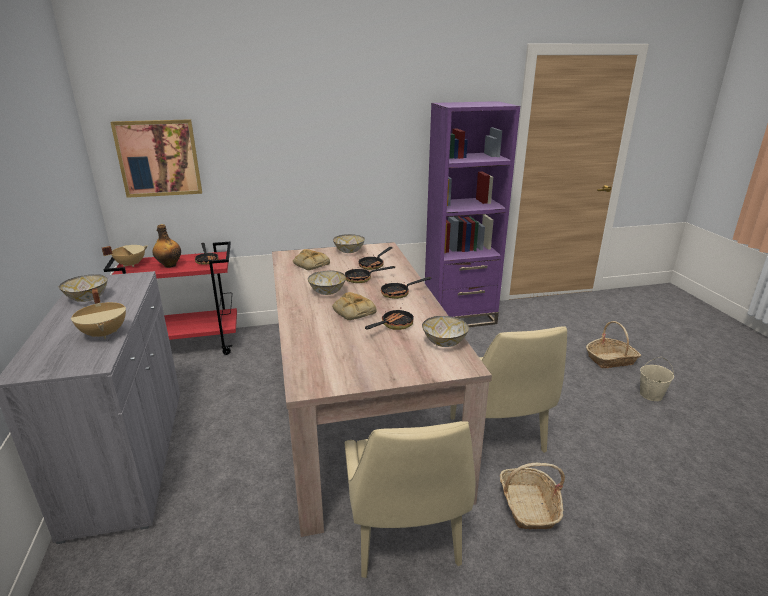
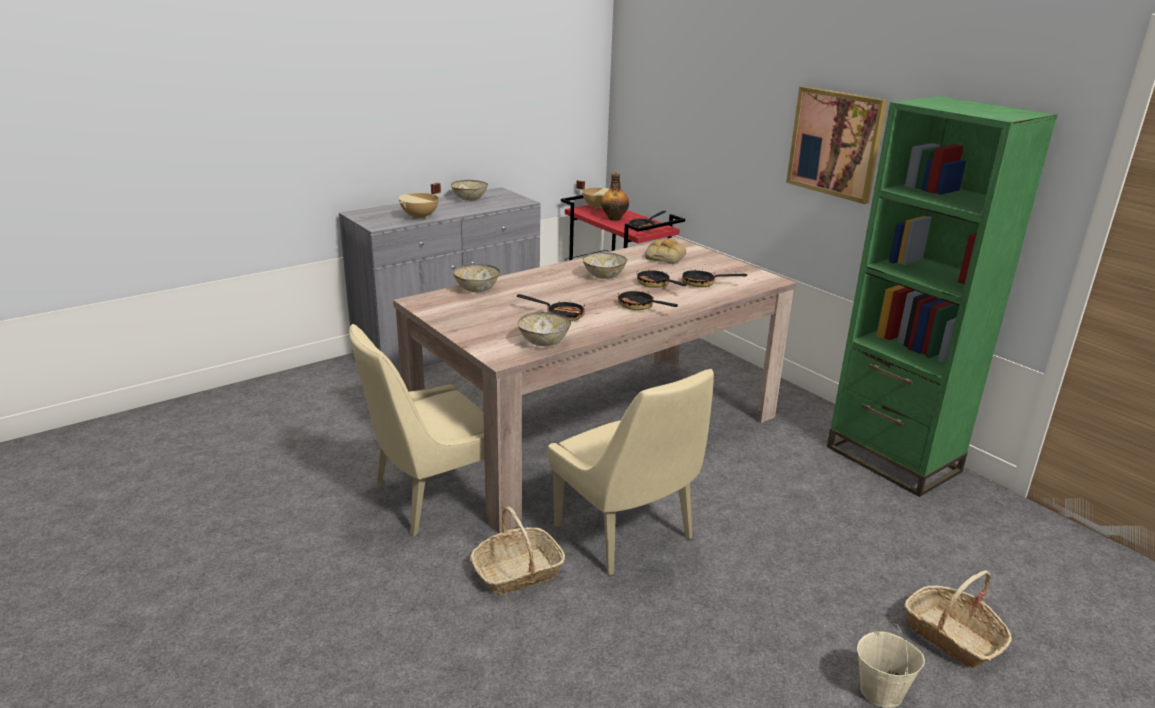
camera: 65 degrees right, 0 degrees up
(159, 158) = (651, 106): picture -> picture (835, 143)
(349, 251) = (727, 266): bowl -> bowl (477, 289)
(353, 311) = (572, 294): bread -> none
(459, 317) = (893, 459): purple bookcase -> green bookcase
(498, 437) = (626, 534): beige chair -> beige chair turned 90 degrees counterclockwise

